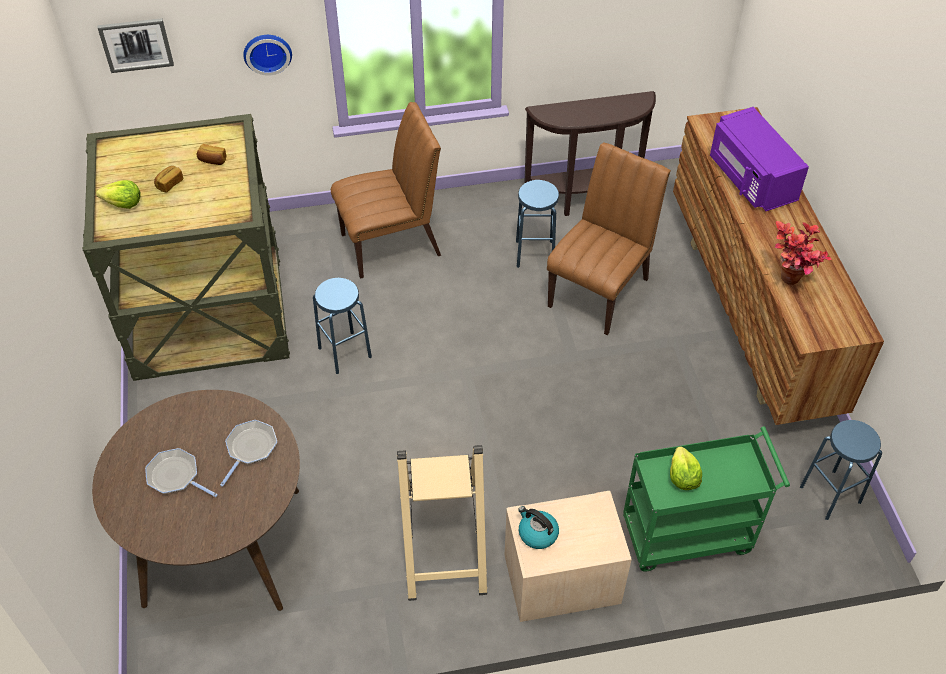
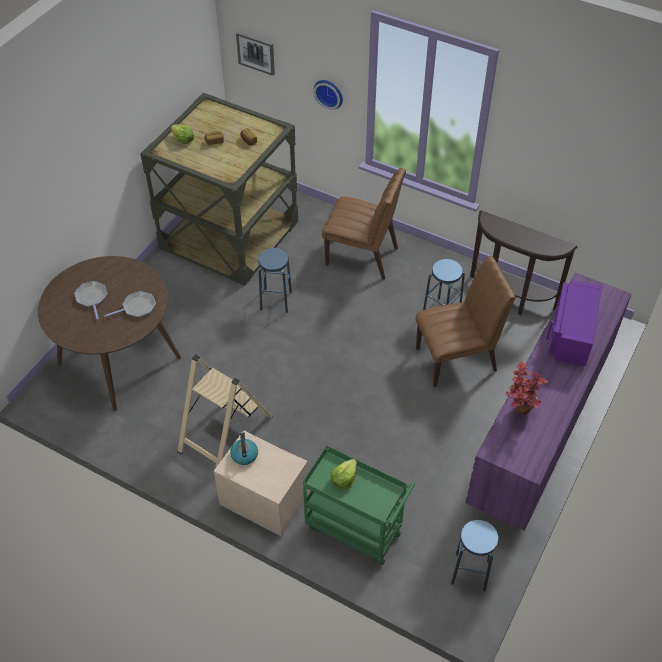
camera: 40 degrees right, 0 degrees up
(750, 316) = (539, 435): brown cabinet -> purple cabinet

